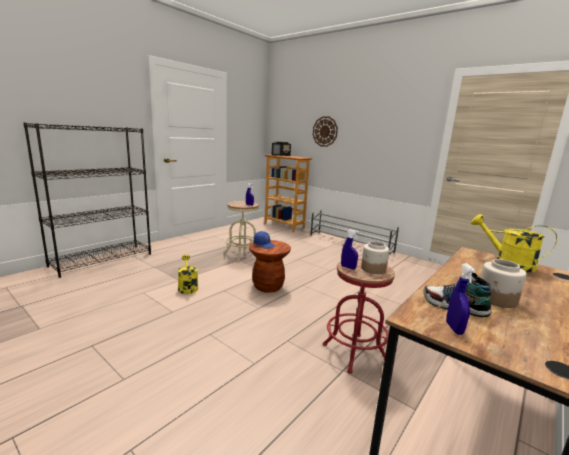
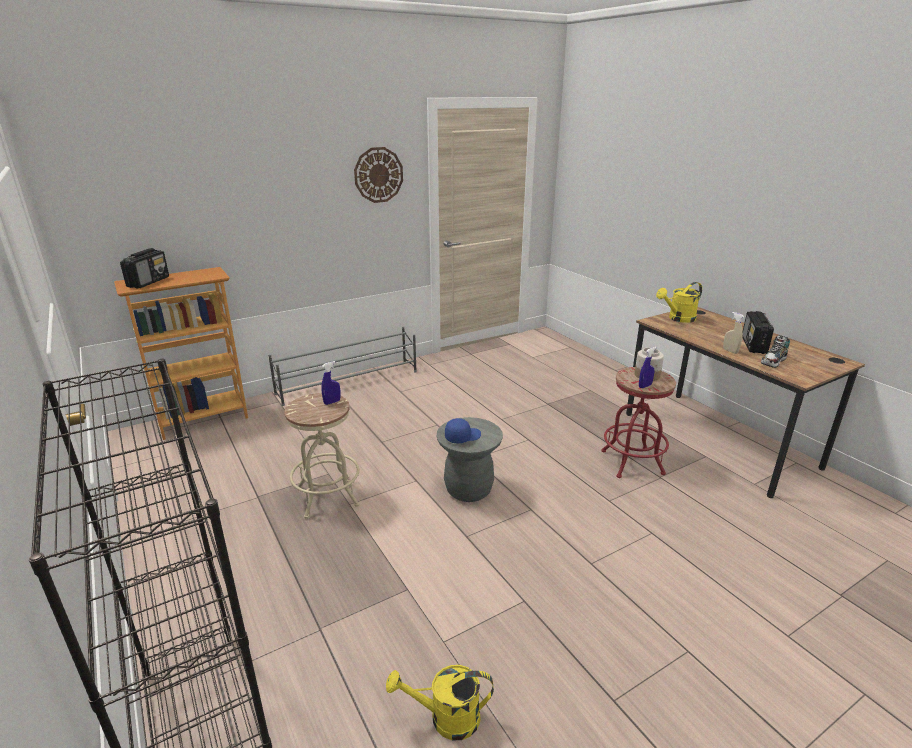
camera: 70 degrees left, 10 degrees up
(187, 287) = (440, 579): yellow watering can -> yellow watering can (446, 718)
(268, 286) = (468, 489): brown stool -> grey stool
(325, 131) = (233, 209): wall clock -> wall clock (378, 175)
(447, 283) = (730, 351): none -> beige spray bottle
(454, 328) = (806, 371): blue spray bottle -> none
(497, 299) = (753, 345): jar -> radio

